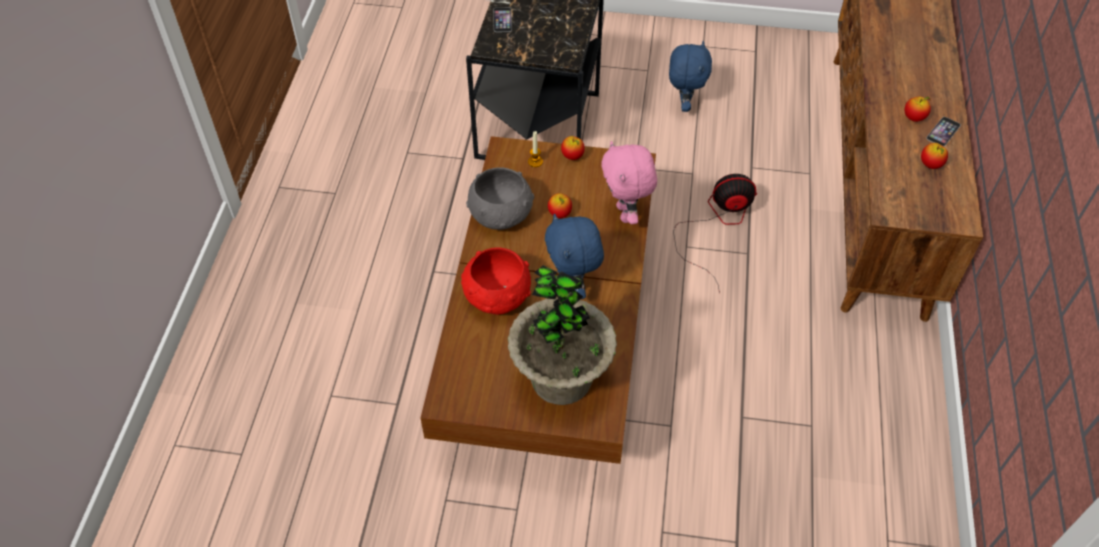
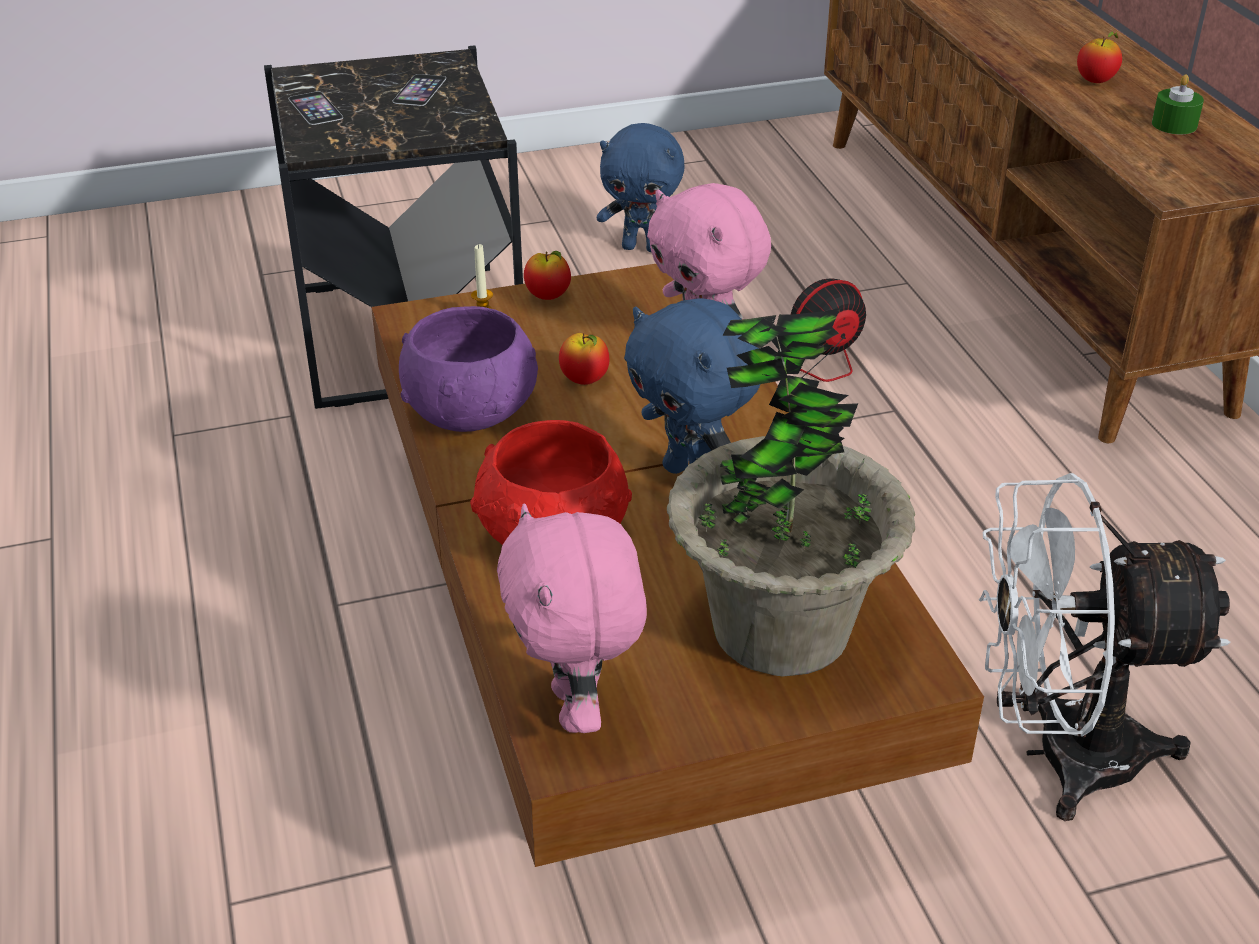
camera: 25 degrees left, 15 degrees down
(459, 385) = (577, 709): none -> pink plush toy
(502, 215) = (473, 410): grey bowl -> purple bowl
(684, 104) = (642, 247): blue plush toy -> blue plush toy turned 120 degrees clockwise
(696, 466) = (1059, 754): none -> white fan
(930, 165) = (1174, 124): apple -> green candle
(943, 131) = (1152, 86): phone -> phone (419, 90)

